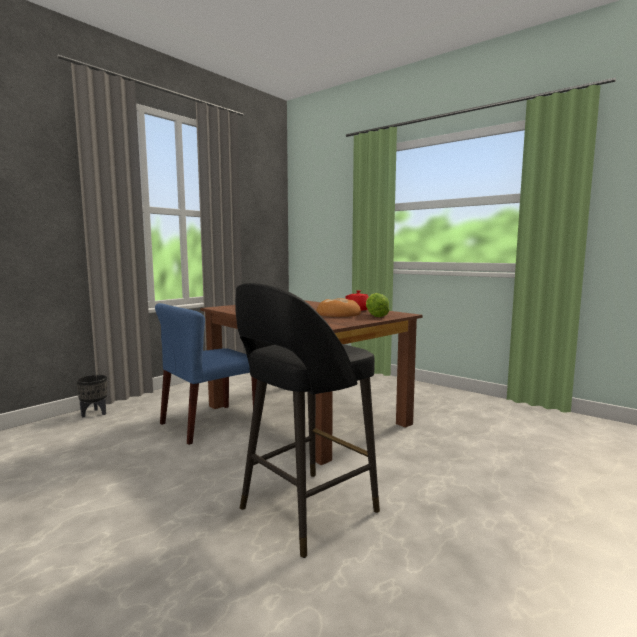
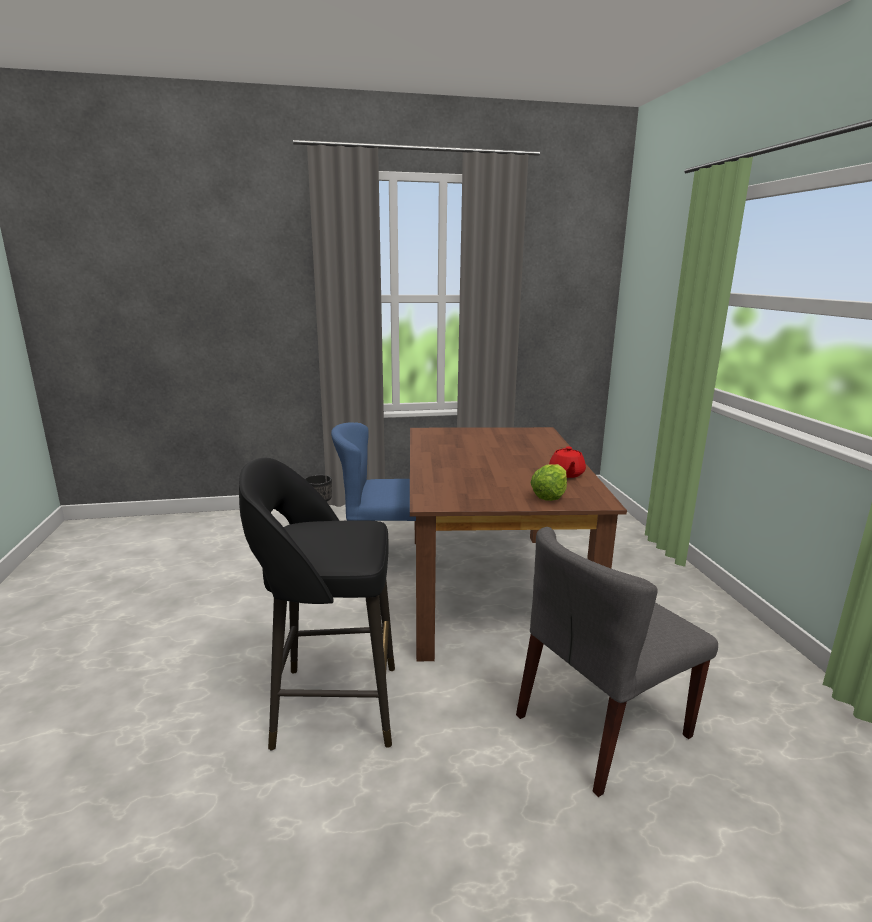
camera: 40 degrees right, 10 degrees up
(339, 314) = (515, 479): bread -> none
(459, 450) = (602, 727): none -> grey chair

